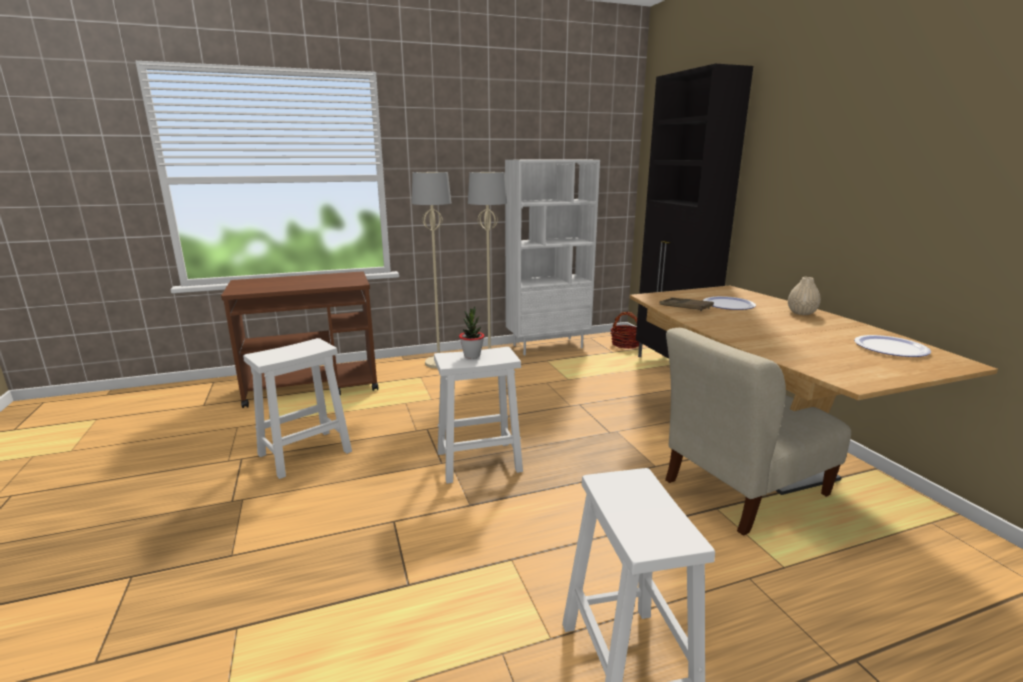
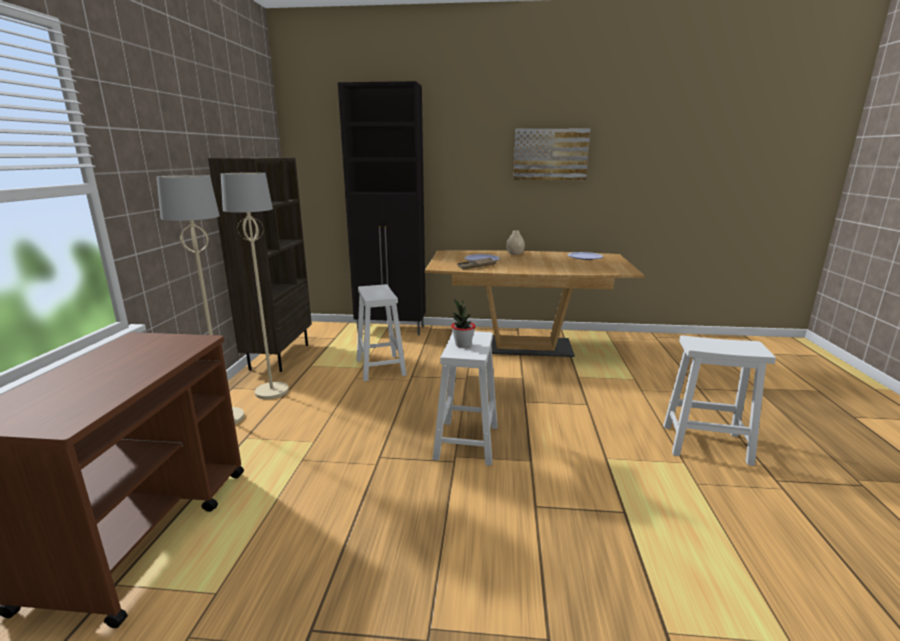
camera: 65 degrees left, 0 degrees up
(306, 452) = (353, 556): white stool -> white stool (380, 367)
(548, 346) = (279, 356): white bookcase -> brown bookcase
(625, 344) = (328, 329): basket -> none
(740, 490) = (563, 364): beige chair -> none
(908, 158) = (550, 154): none -> picture

